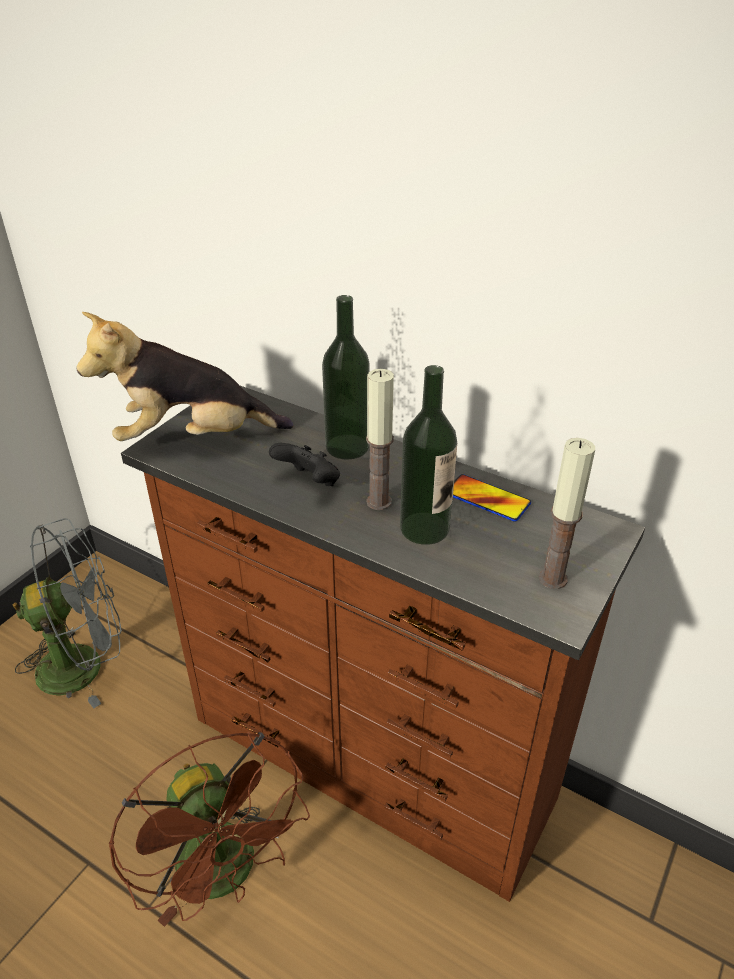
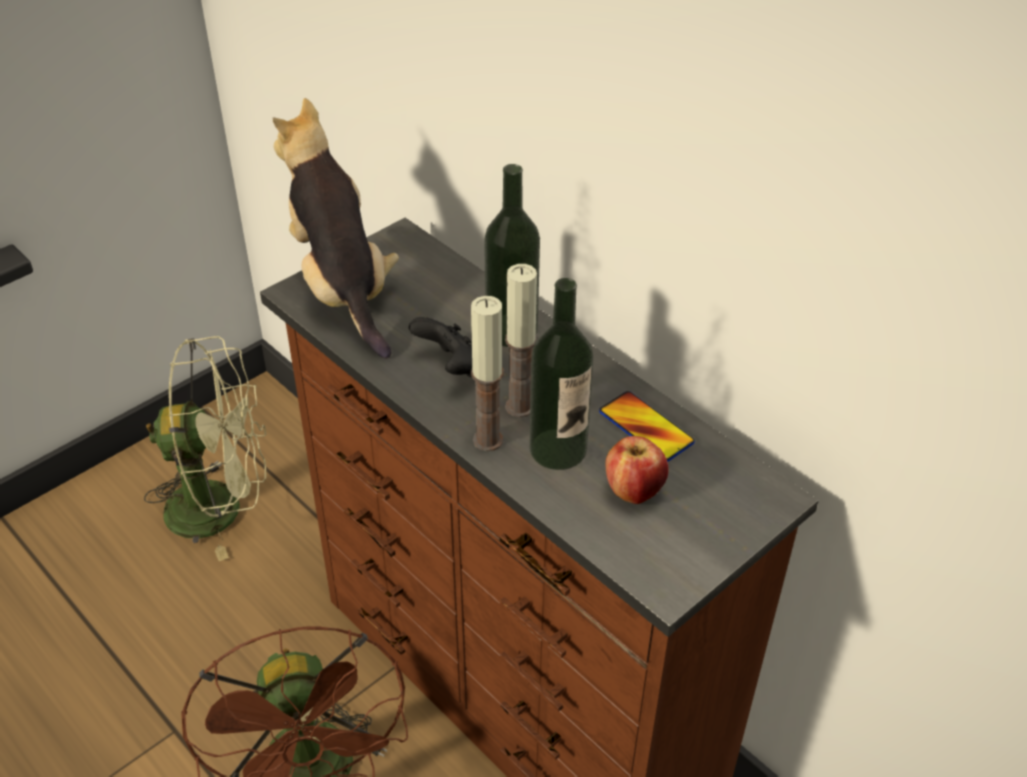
camera: 15 degrees right, 5 degrees up
(84, 664) = (221, 507): grey fan -> green fan
(192, 438) = (342, 288): plush toy -> plush toy turned 60 degrees clockwise
(500, 548) = (634, 491): none -> apple
(552, 579) = (676, 539): candle -> candle (488, 440)

